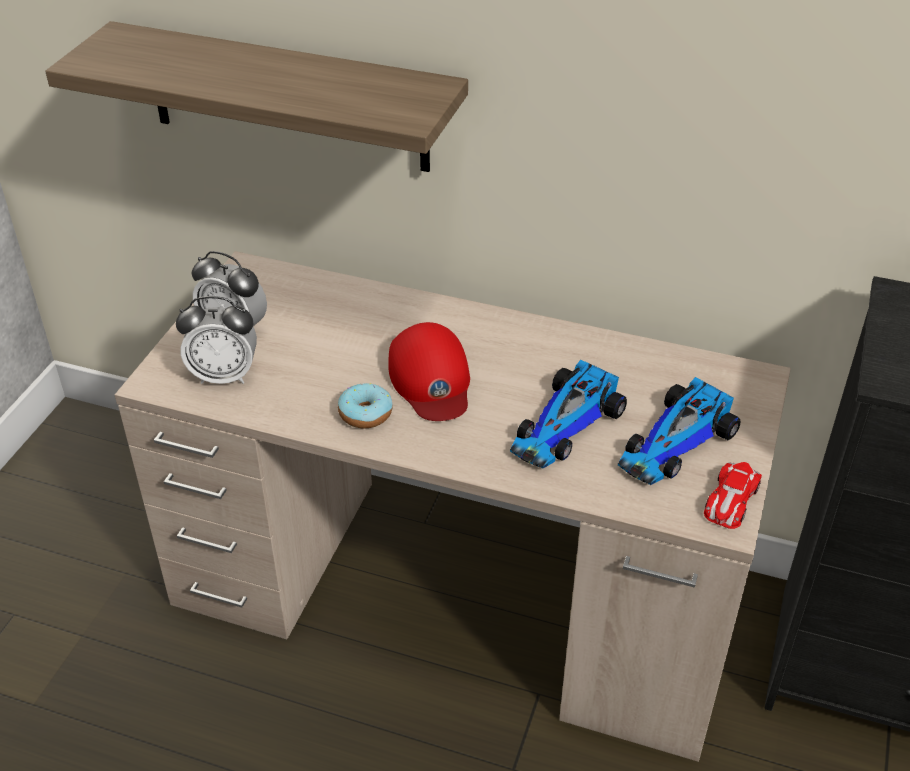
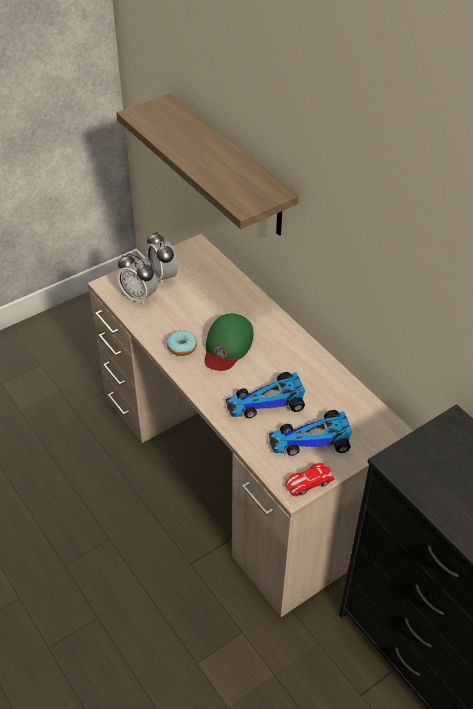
camera: 35 degrees right, 5 degrees up
(431, 380) = (227, 346): red cap -> green cap

